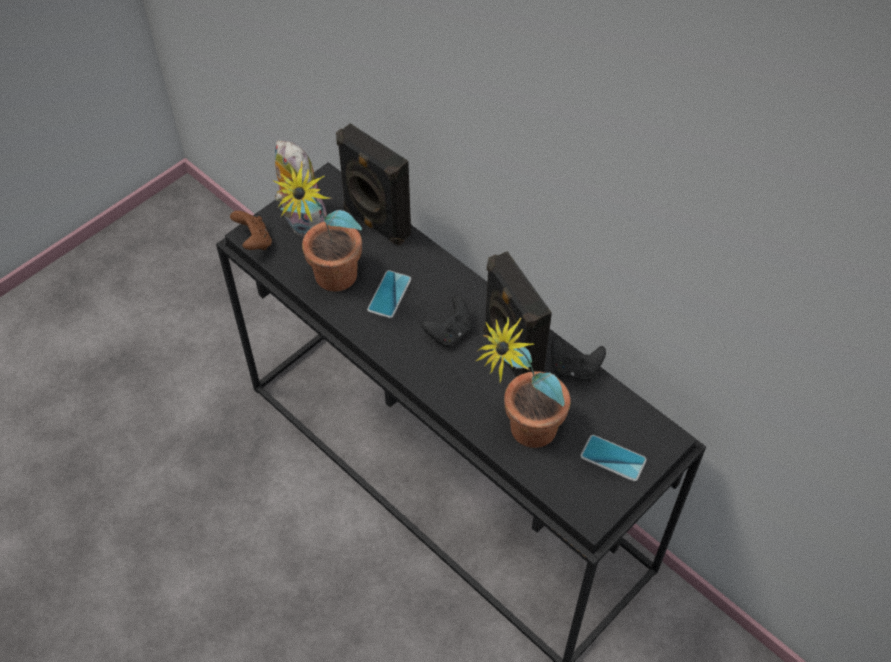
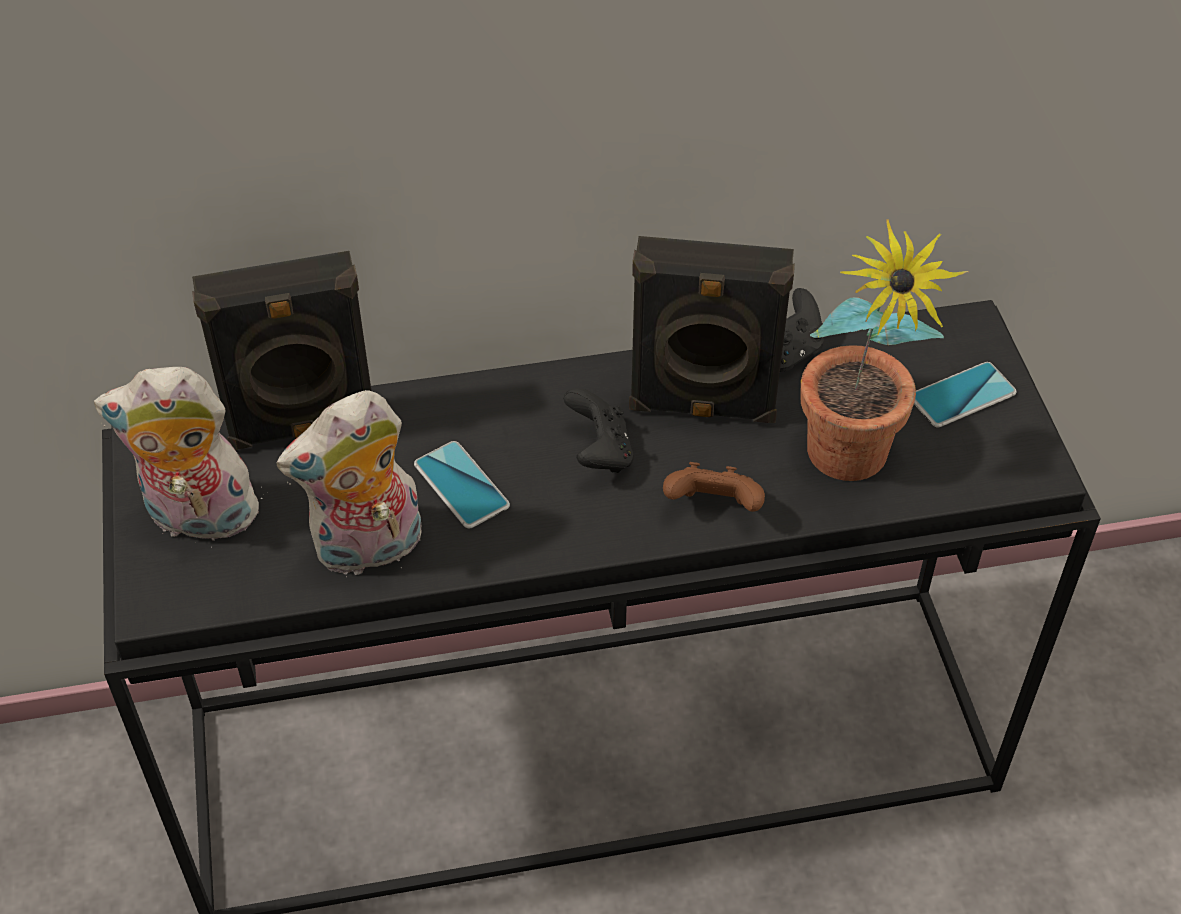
camera: 55 degrees left, 5 degrees down
(254, 241) = (175, 605): brown game controller -> brown game controller (713, 507)
(329, 285) = (368, 550): potted plant -> plush toy

